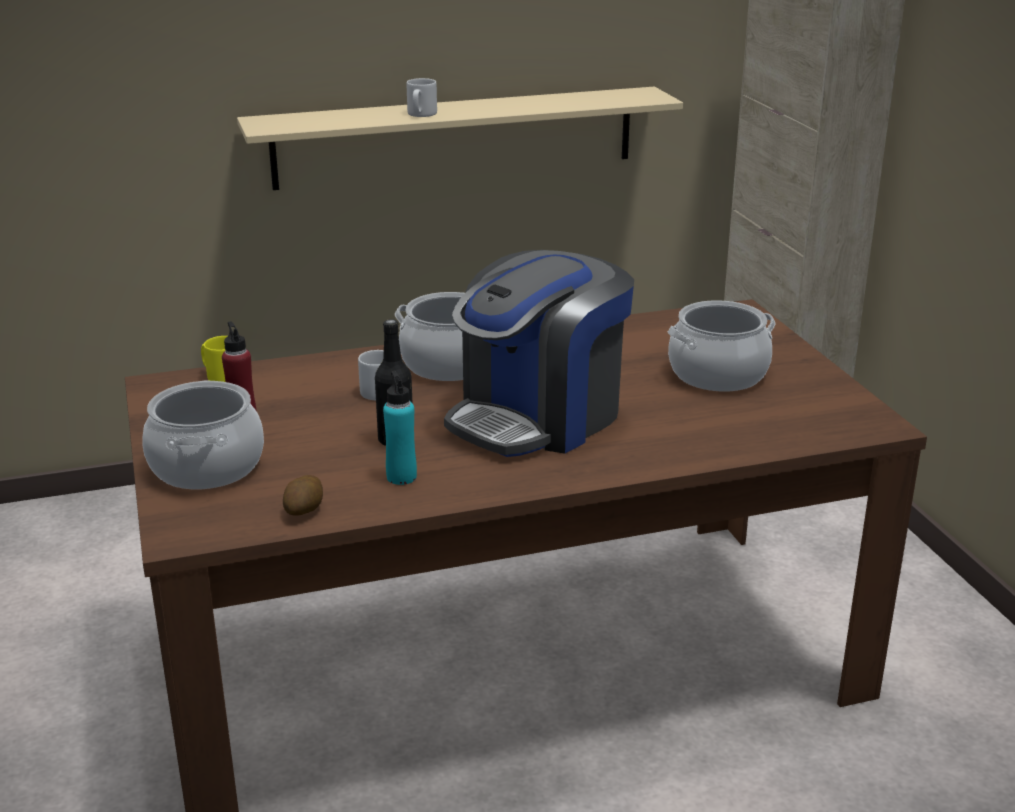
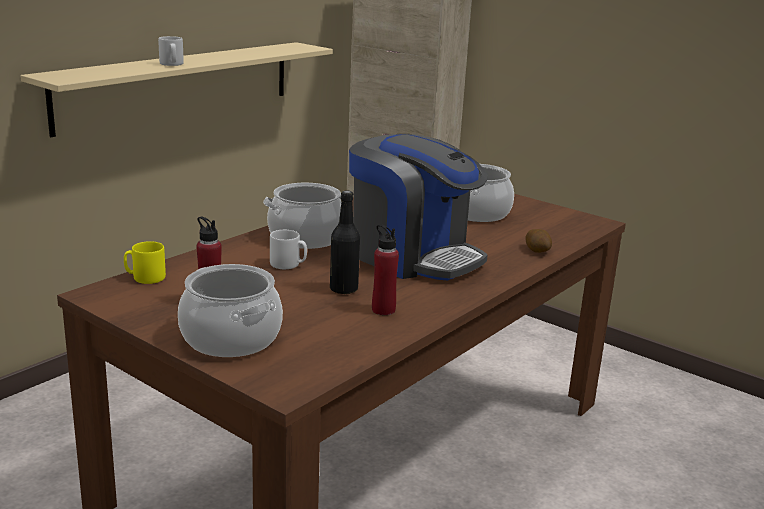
camera: 35 degrees left, 5 degrees down
(304, 510) = (351, 347): potato -> potato (537, 251)
(401, 477) = (383, 310): turquoise bottle -> red bottle
(538, 417) = (413, 256): coffee machine -> coffee machine turned 60 degrees counterclockwise

